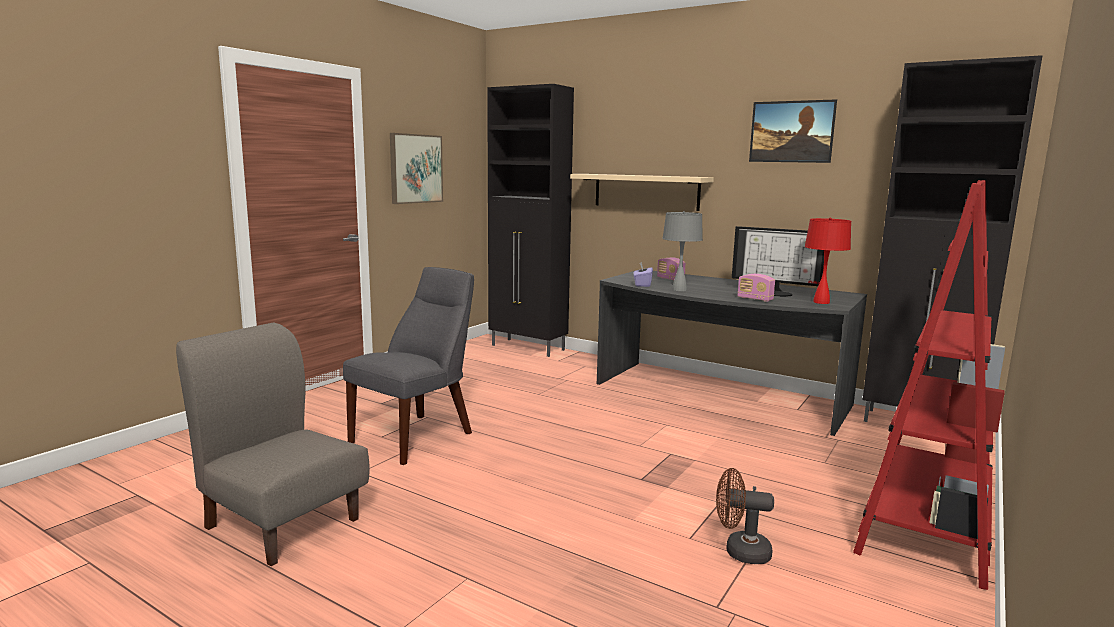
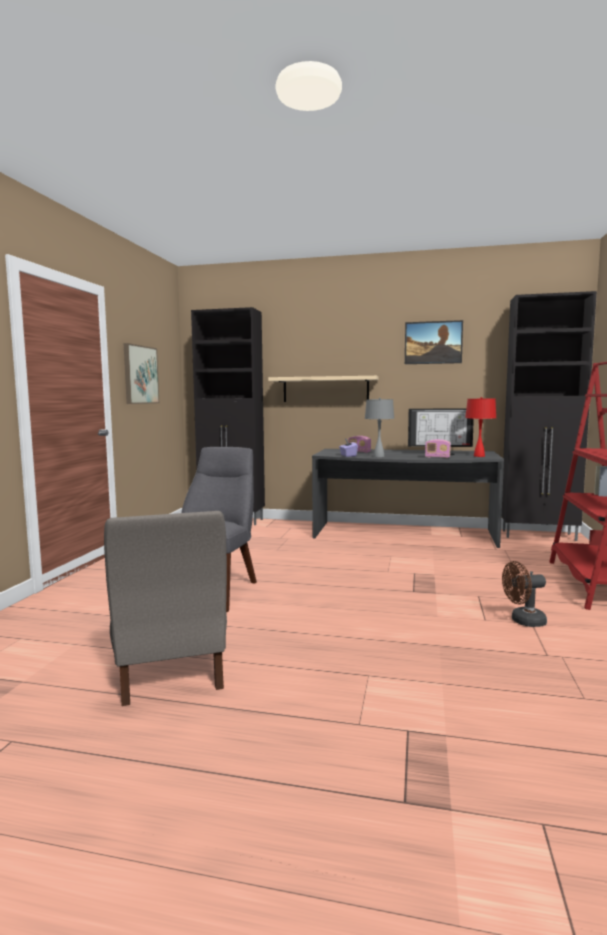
camera: 20 degrees left, 5 degrees down
(282, 522) = (170, 670): grey chair -> grey chair turned 120 degrees counterclockwise

